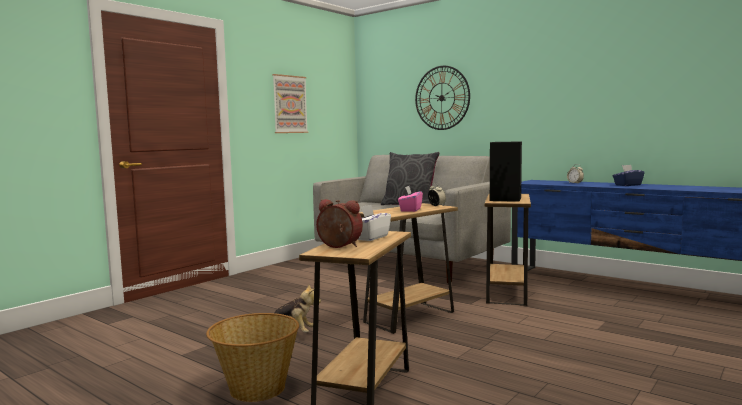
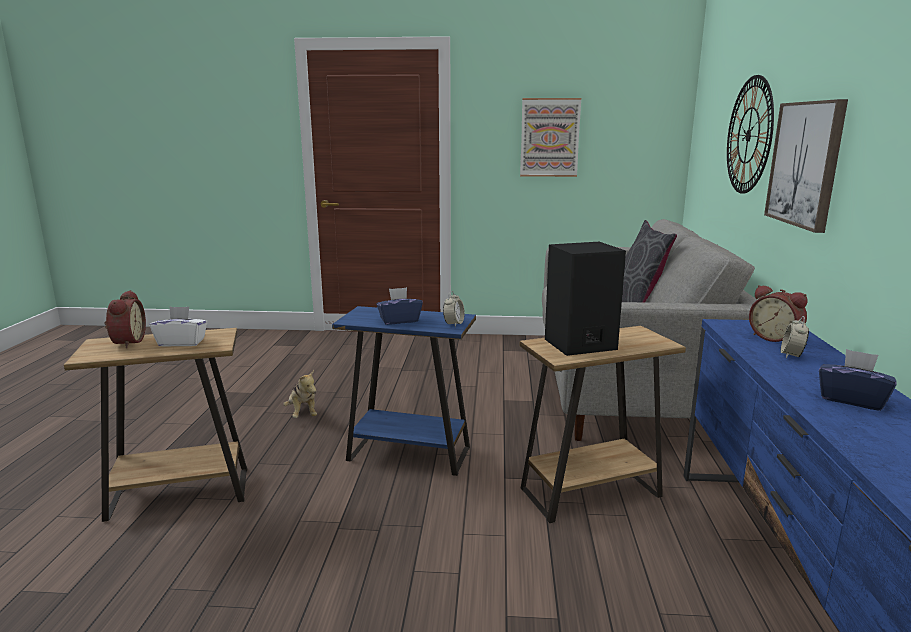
camera: 55 degrees right, 10 degrees up
(256, 388) = (168, 444): basket -> none
(409, 317) = (409, 454): brown side table -> blue side table
(410, 210) = (399, 320): pink tissue box -> blue tissue box
(509, 105) = (805, 164): none -> picture
(551, 182) = (775, 338): none -> alarm clock

